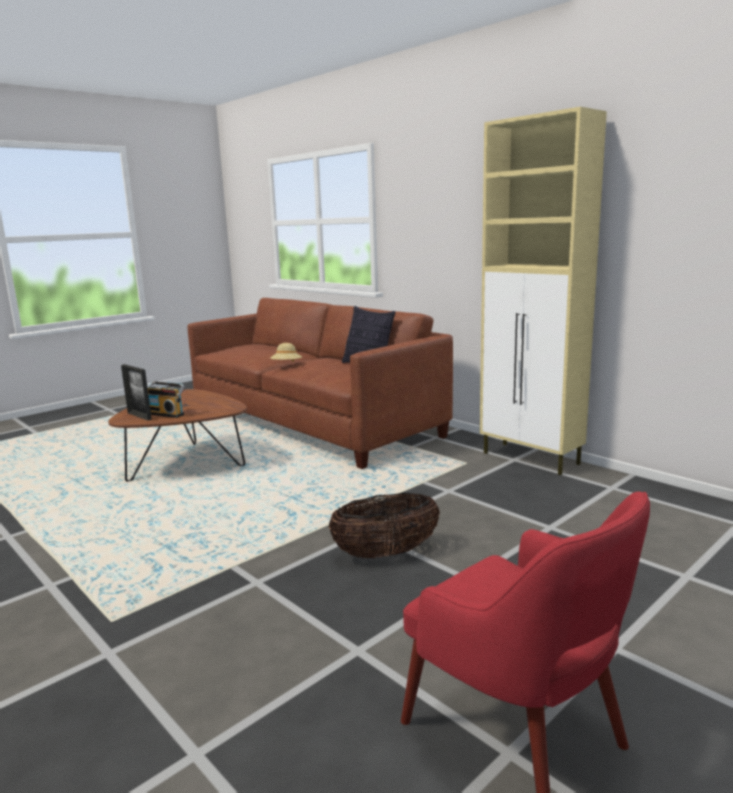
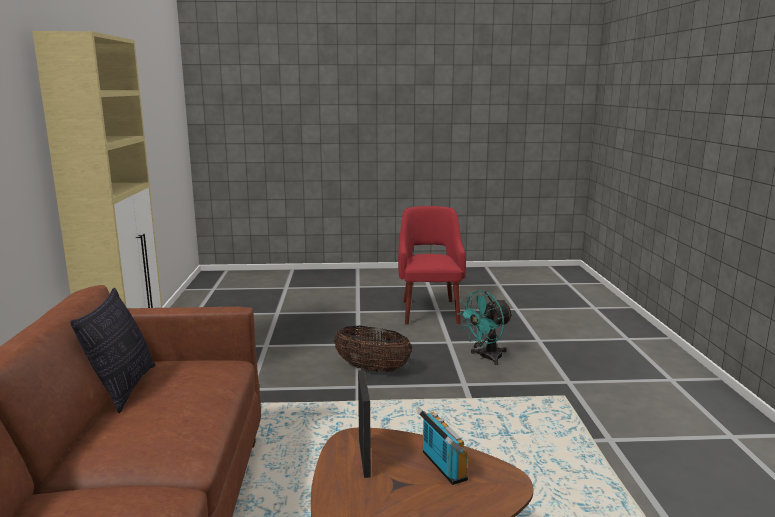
camera: 140 degrees left, 0 degrees up
(139, 416) = (482, 480): picture frame -> picture frame (364, 458)
(266, 643) = (486, 357): none -> turquoise fan
(286, 365) = (177, 450): beige hat -> none

